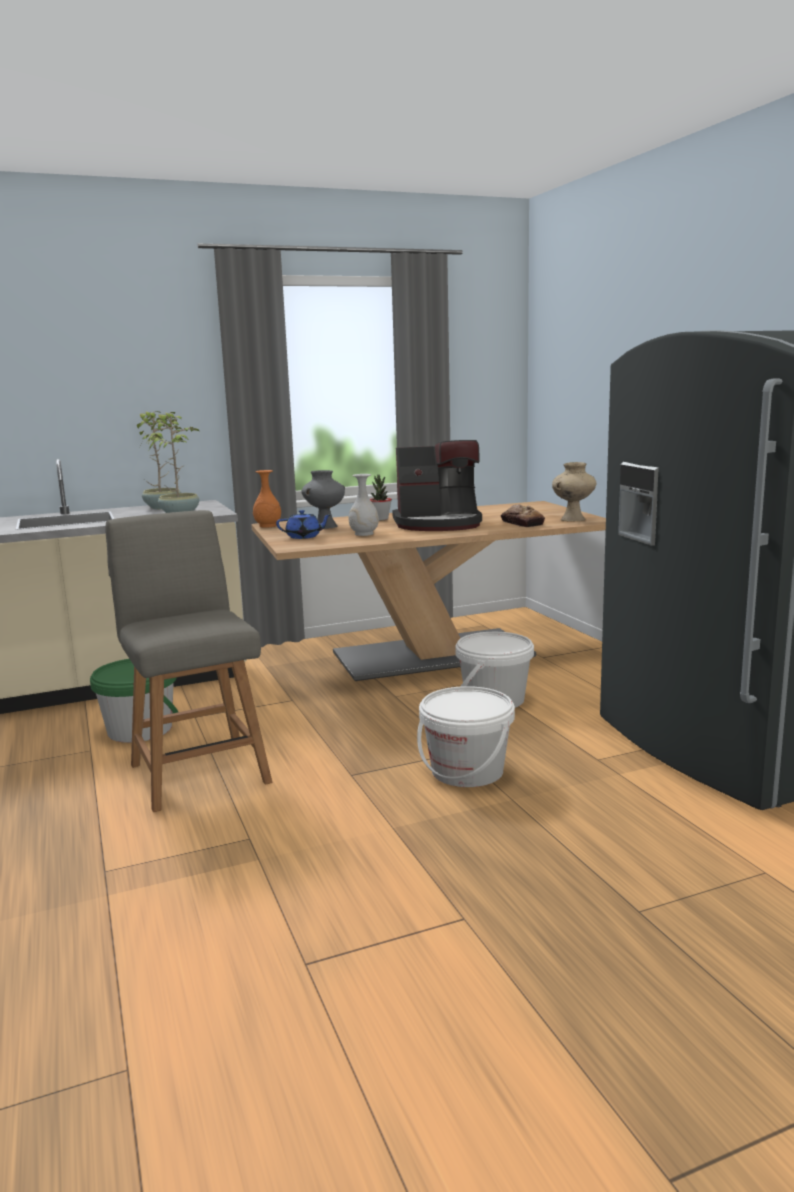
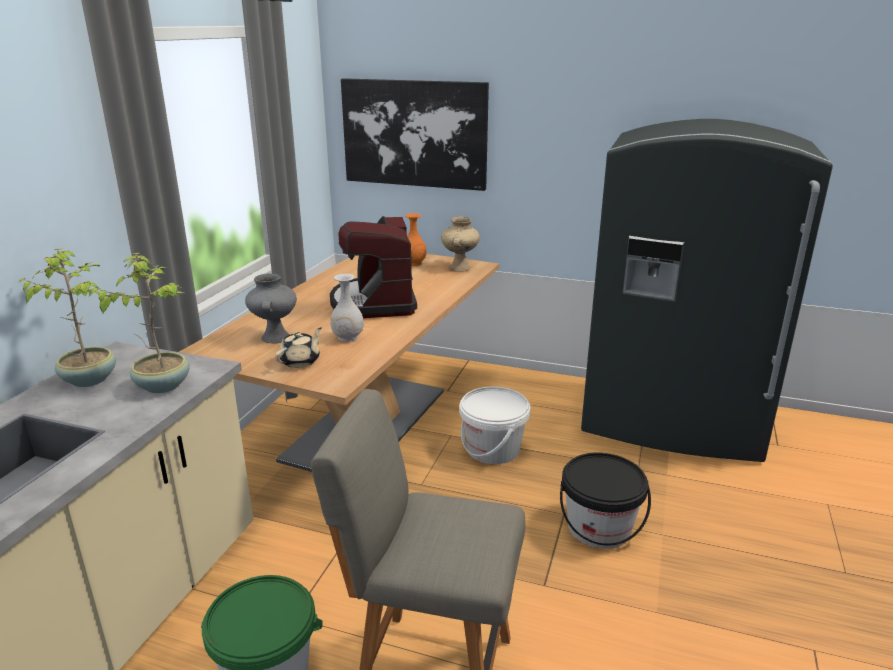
camera: 50 degrees left, 10 degrees up
(267, 526) = (204, 355): orange vase -> orange vase (414, 263)
(304, 537) = (300, 361): blue teapot -> beige teapot
(380, 519) = (299, 309): potted plant -> none
(438, 524) = (375, 302): coffee machine -> coffee machine turned 135 degrees clockwise
(467, 771) = (599, 528): white bucket -> black bucket
(522, 523) = (437, 283): bread -> none
(580, 379) = (414, 133): none -> picture

